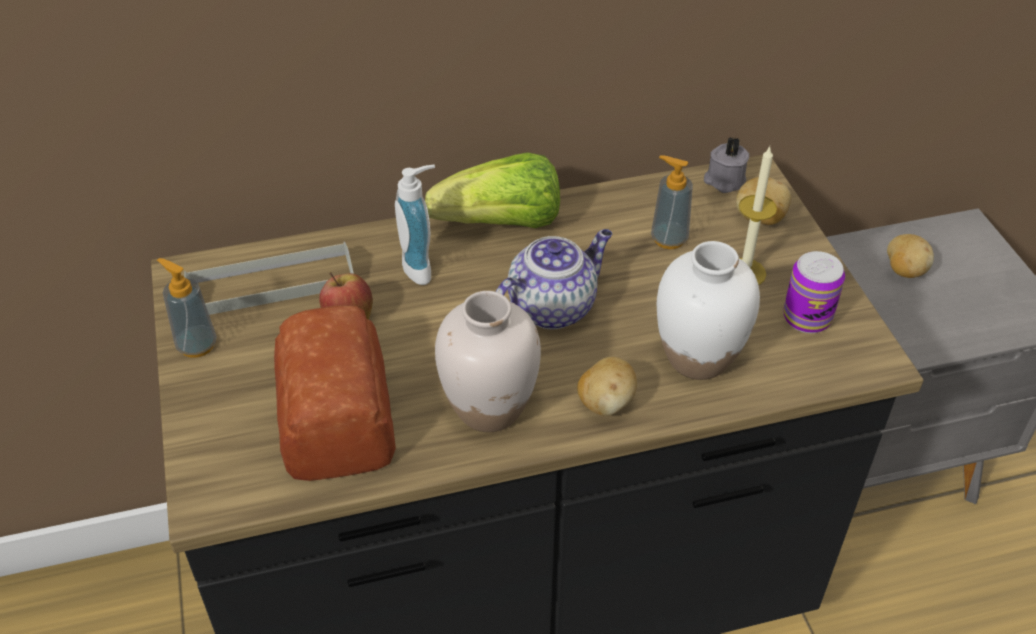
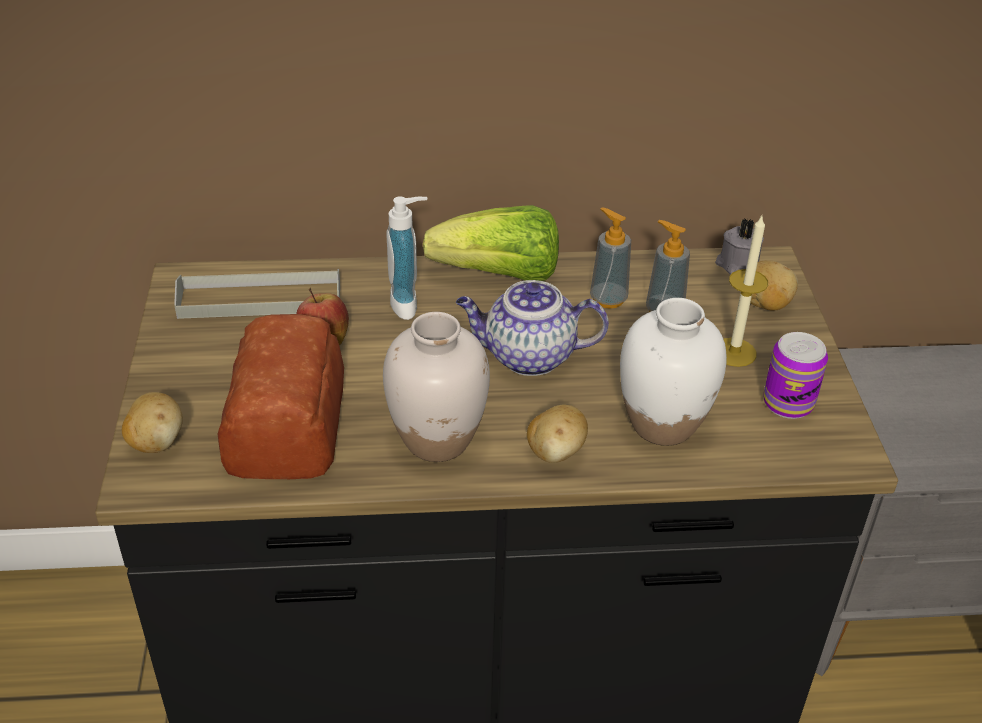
camera: 10 degrees right, 5 degrees down
(196, 345) = (174, 343): soap dispenser -> soap dispenser (608, 299)
(552, 307) = (527, 356): teapot -> teapot turned 150 degrees counterclockwise
(904, 270) = (930, 391): potato -> potato (156, 442)

